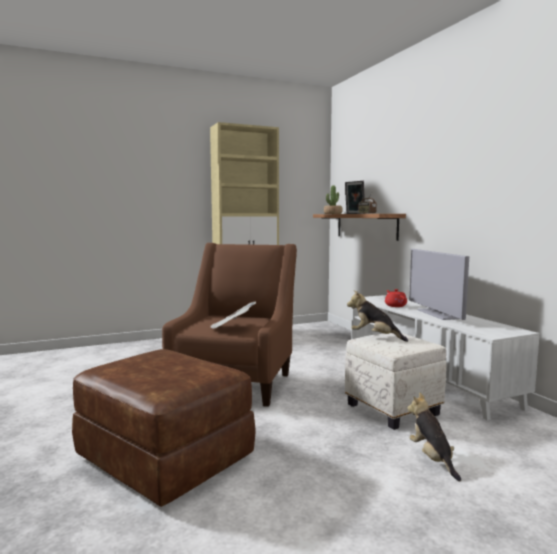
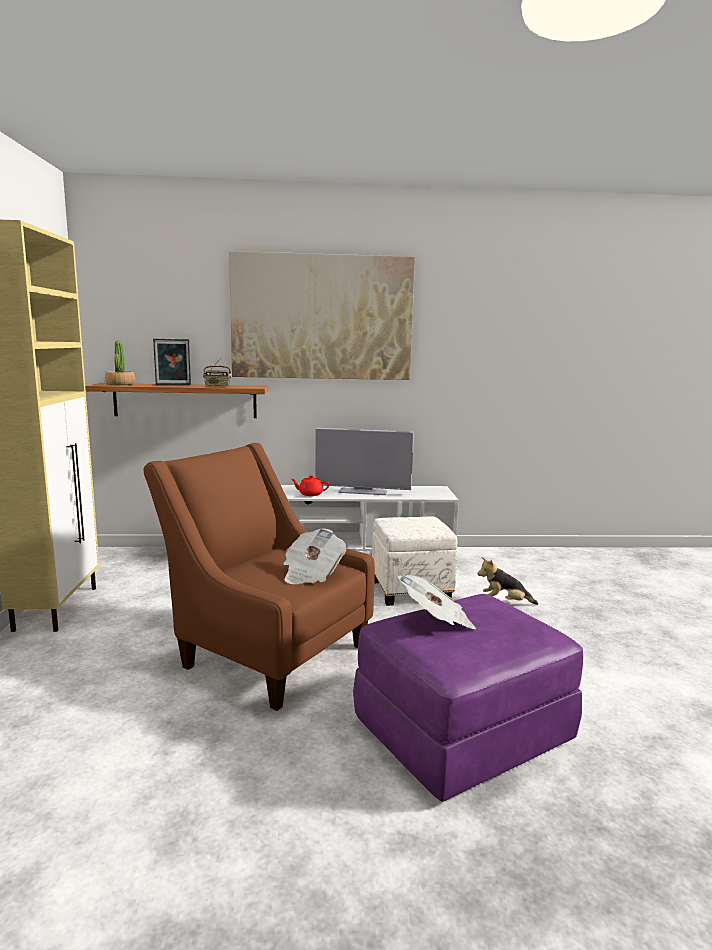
camera: 70 degrees left, 5 degrees up
(163, 457) = (462, 733): brown ottoman -> purple ottoman
(168, 359) = (436, 621): none -> newspaper
(375, 337) = (398, 527): plush toy -> none
(441, 150) = (322, 317): none -> picture

